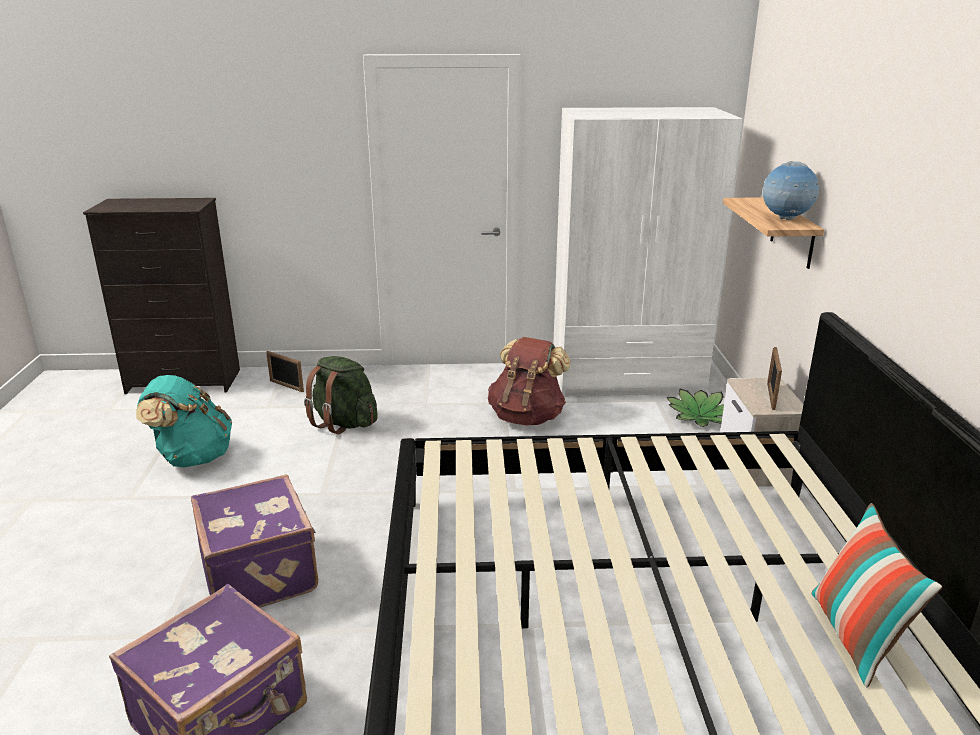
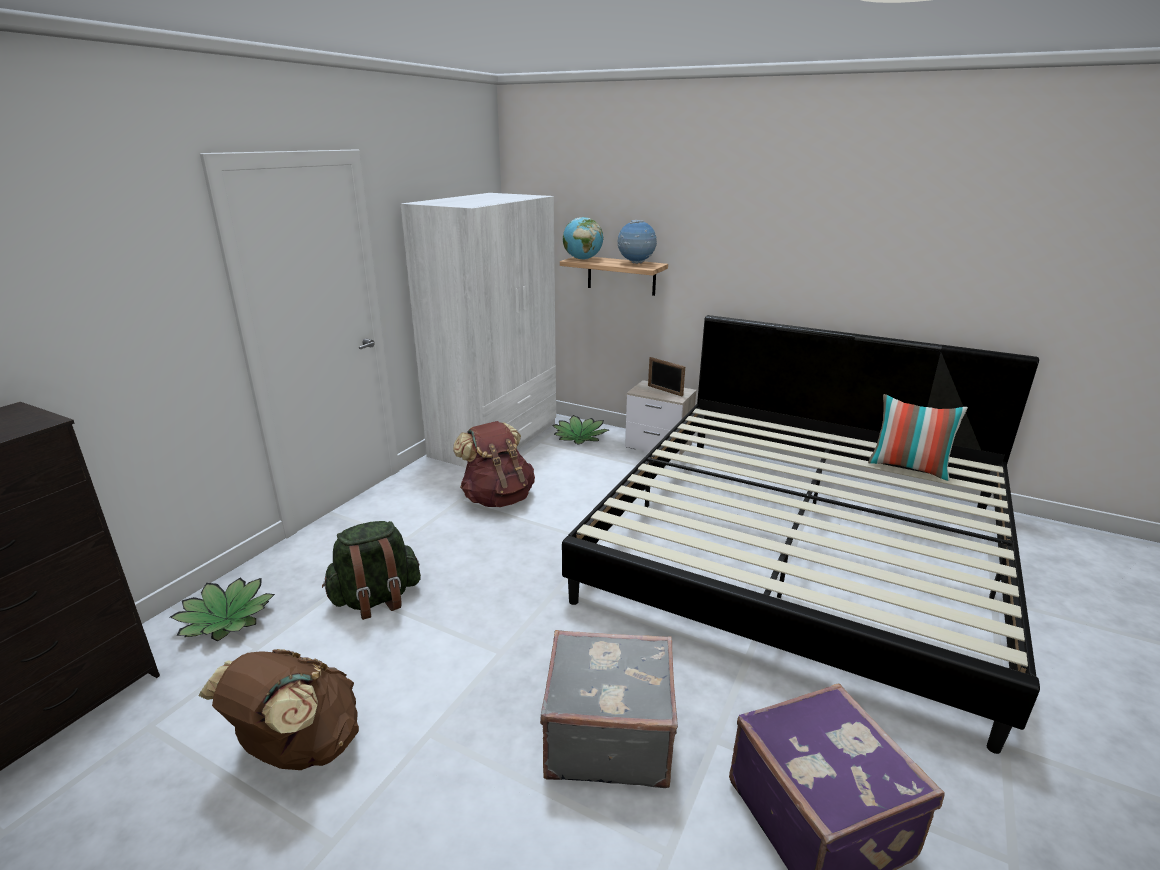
camera: 60 degrees left, 0 degrees up
(192, 457) = (299, 748): turquoise backpack -> brown backpack
(261, 572) = (607, 735): purple suitcase -> grey suitcase
(286, 386) = (227, 618): picture frame -> potted plant
(752, 201) = (582, 259): none -> globe

